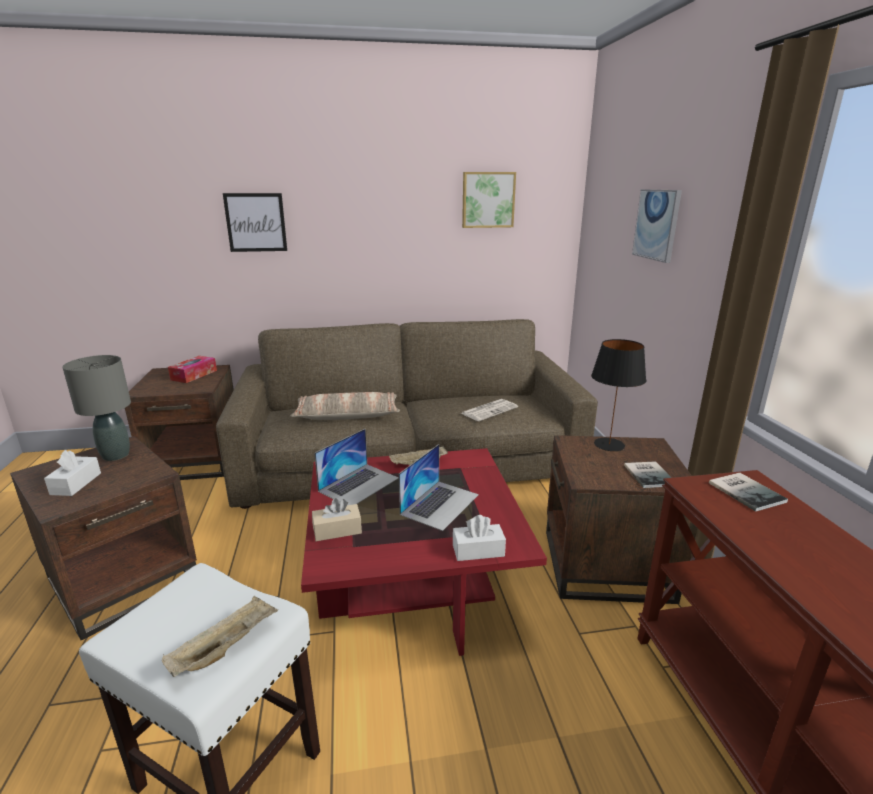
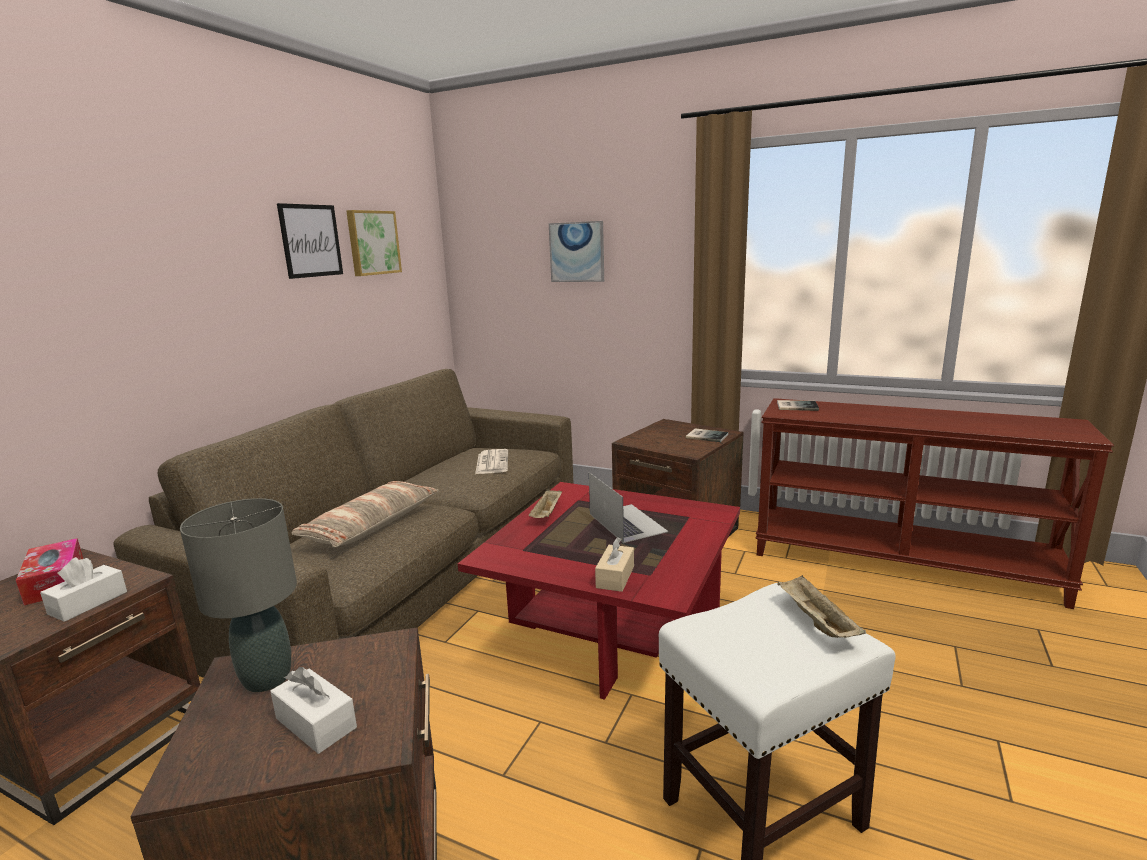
camera: 55 degrees left, 5 degrees down
(256, 222) = (92, 288): picture -> picture (311, 241)
(359, 484) = (544, 549): laptop -> none
(478, 550) = (709, 526): white tissue box -> white tissue box (88, 603)
(609, 444) = (651, 433): black table lamp -> none

